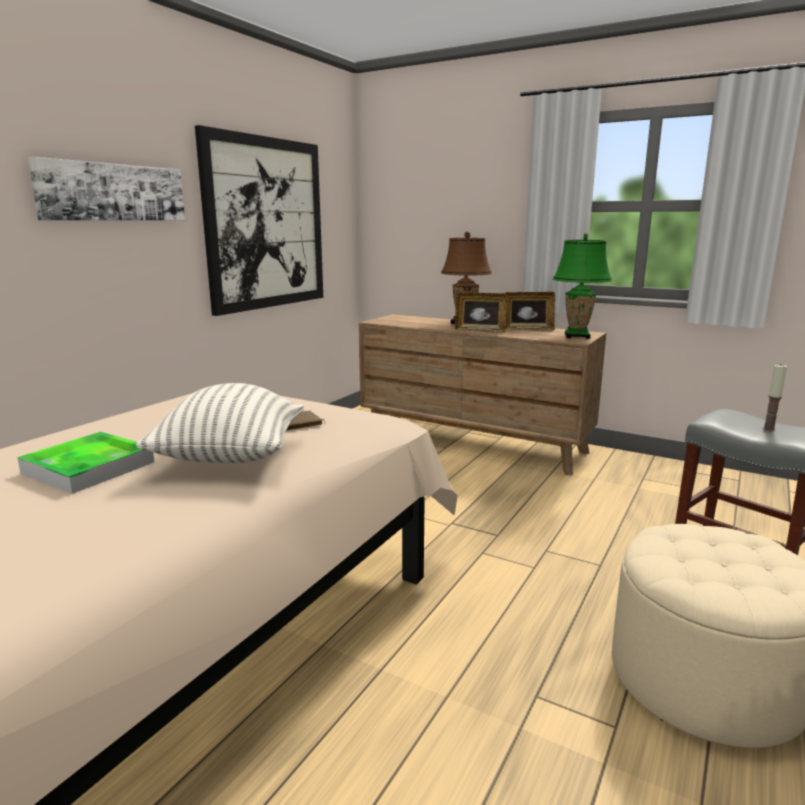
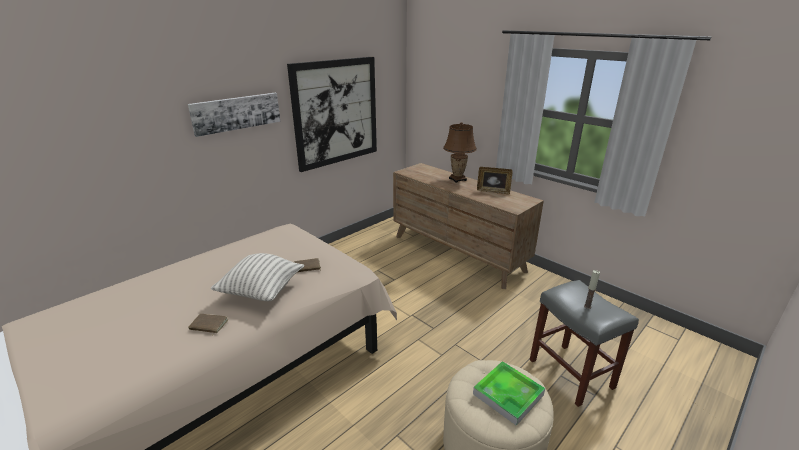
camera: 15 degrees right, 10 degrees up
(89, 467) = (197, 288): tray -> tray (508, 394)
(147, 512) = (208, 325): none -> brown book
(480, 331) = (460, 190): picture frame -> none
(577, 336) = (519, 203): green table lamp -> none

